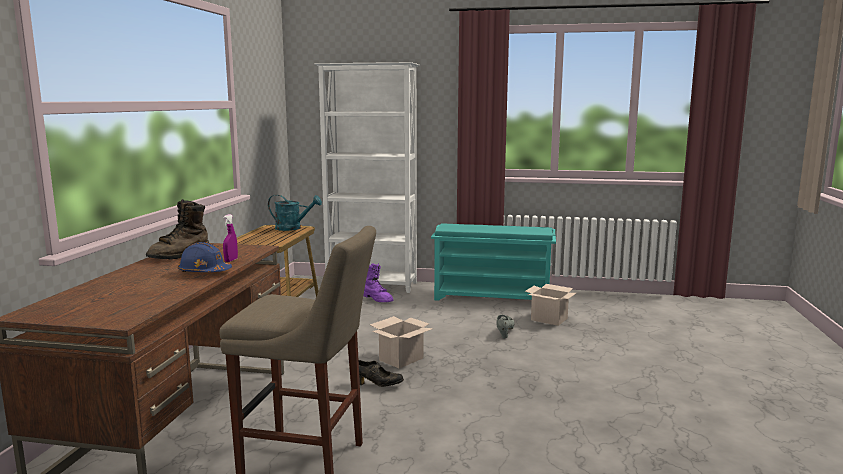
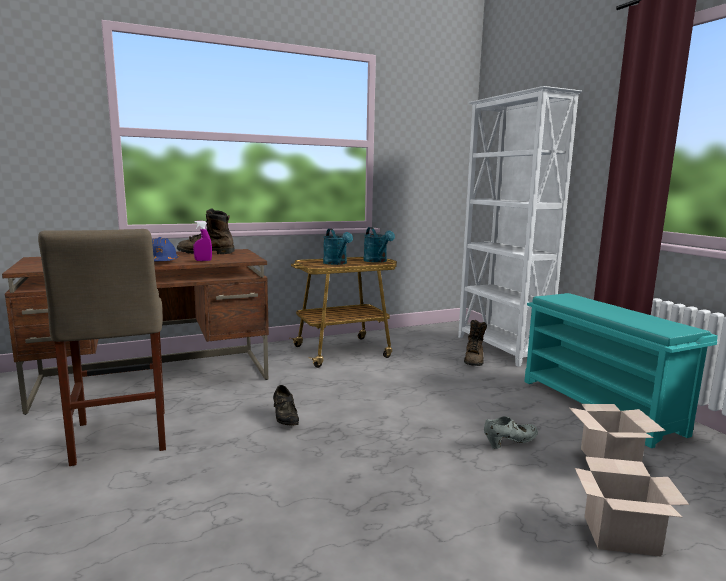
camera: 55 degrees right, 0 degrees up
(271, 238) = (337, 263): none -> turquoise watering can
(377, 299) = (474, 360): purple boot -> brown boot
(401, 358) = (356, 412): cardboard box -> cardboard box (622, 535)

